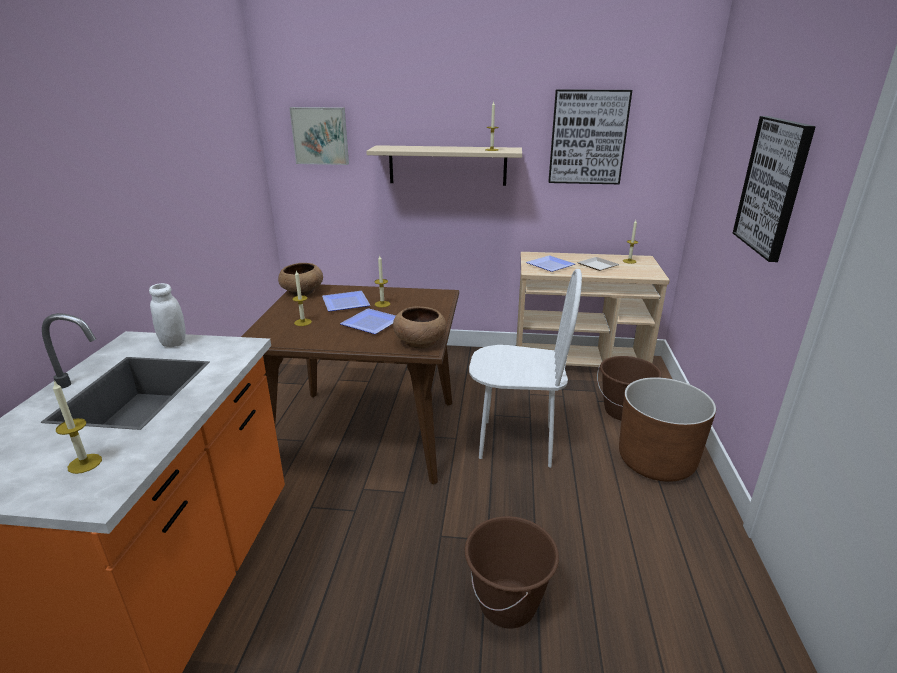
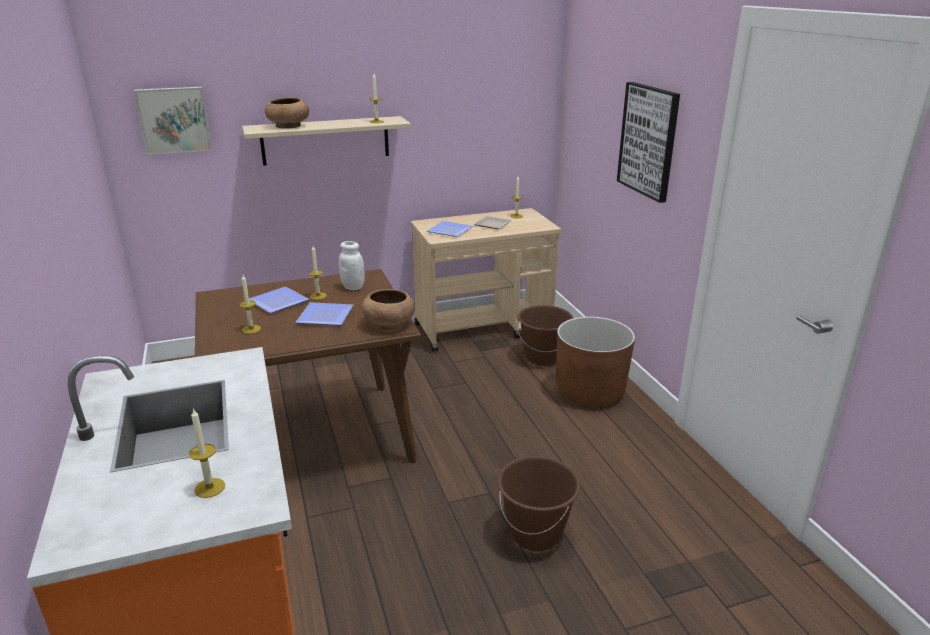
camera: 25 degrees left, 0 degrees up
(173, 342) = (161, 372): white jar -> white jar (353, 287)
(302, 292) = (217, 300): brown bowl -> brown bowl (288, 126)
(516, 442) = (467, 407): white chair -> none
(588, 137) = (462, 101): picture -> none

